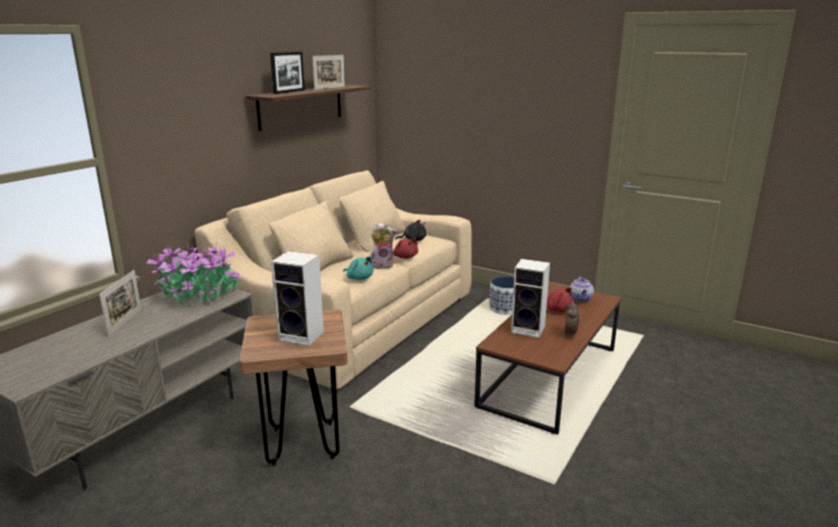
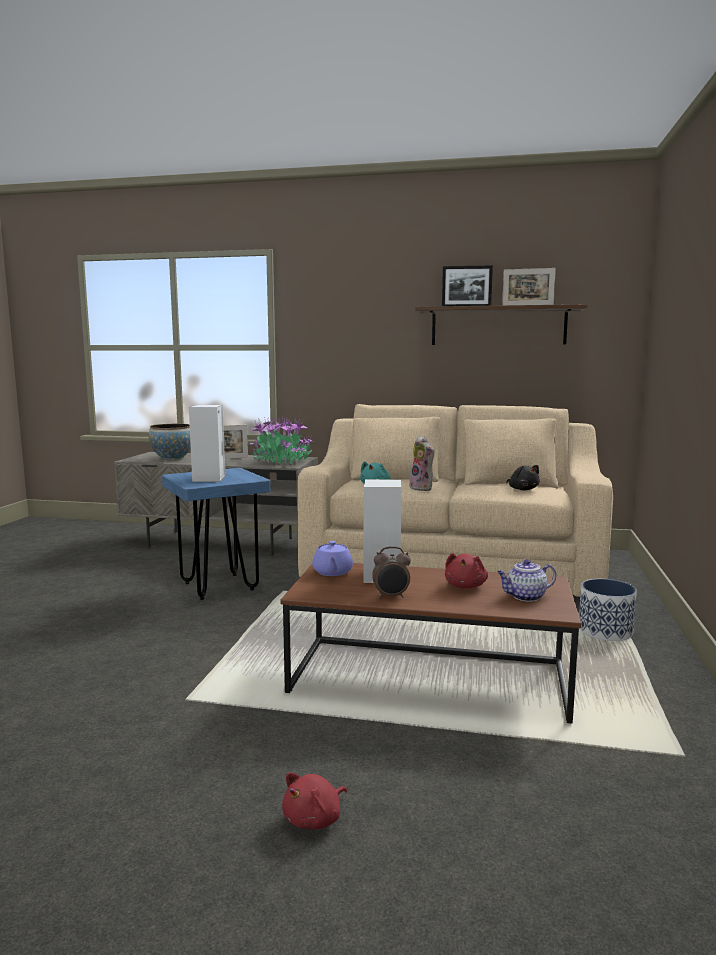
camera: 70 degrees right, 10 degrees down
(71, 355) = (172, 459): none -> bowl
(303, 443) = (219, 586): brown stool -> blue stool
(405, 257) = (465, 493): red plush toy -> red plush toy (315, 819)
(511, 344) = (332, 572): none -> purple teapot

